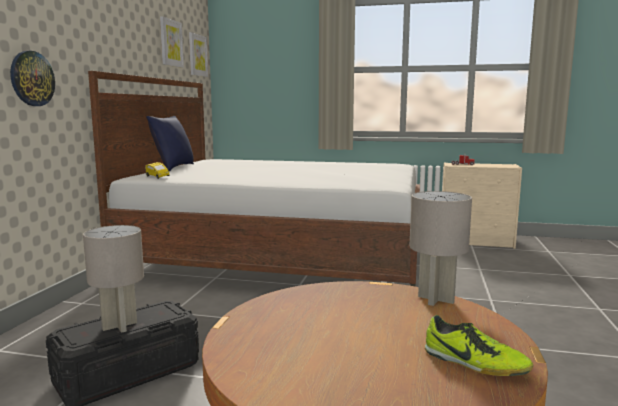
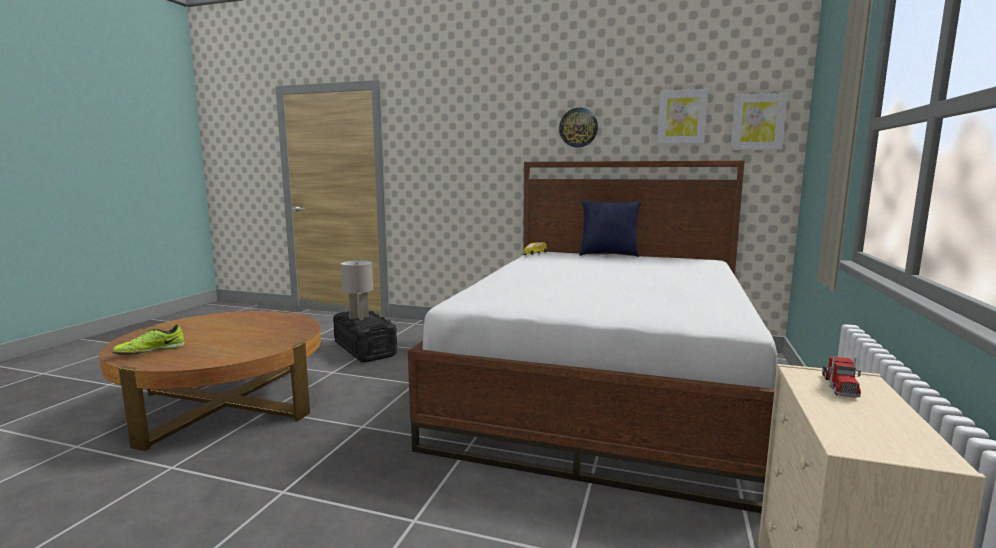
camera: 95 degrees right, 0 degrees up
(32, 78) = (476, 171): wall clock -> wall clock (578, 127)
(435, 299) = (243, 355): grey table lamp -> none

